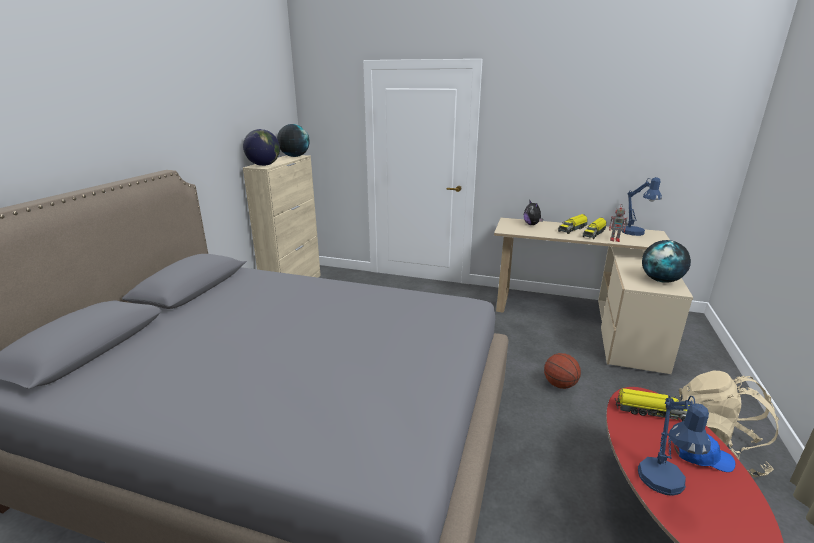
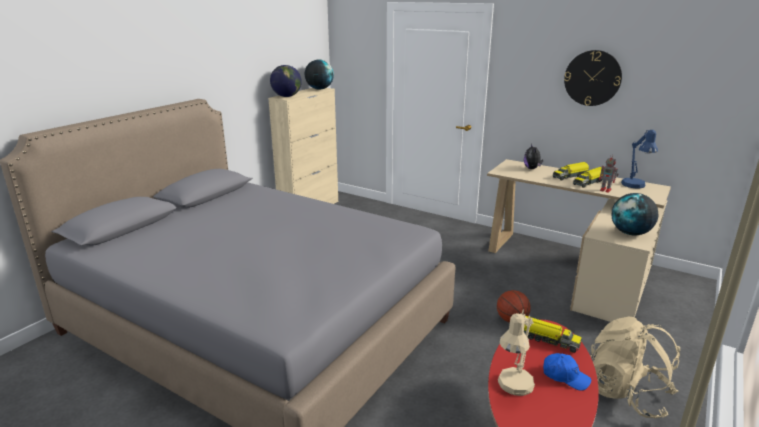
camera: 15 degrees right, 0 degrees up
(586, 131) = (592, 78): none -> wall clock
(663, 485) = (513, 388): blue table lamp -> beige table lamp

